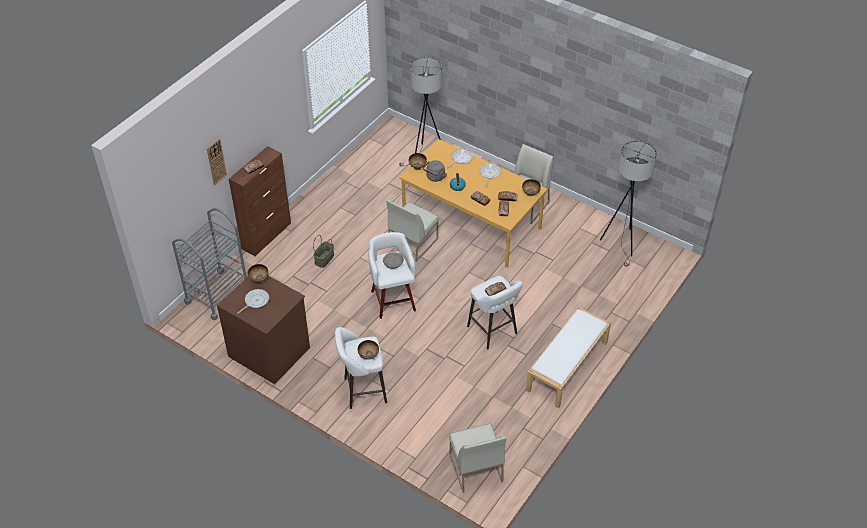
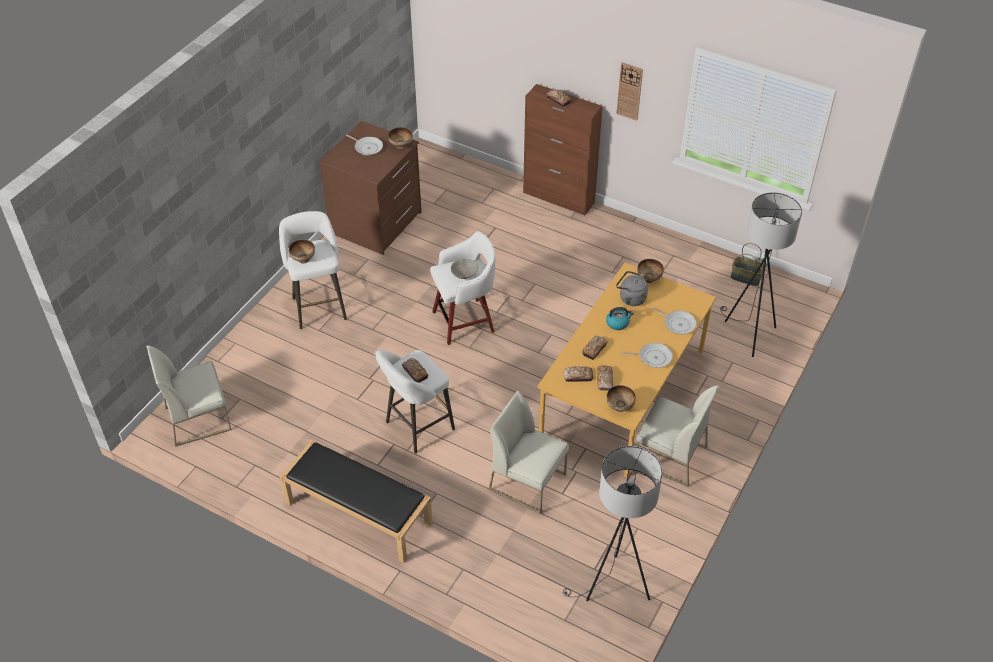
camera: 85 degrees right, 0 degrees up
(216, 161) = (526, 47): wall clock -> wall clock (629, 91)
(217, 294) = (459, 172): grey cart -> none
(324, 259) = (527, 251): basket -> basket (746, 277)
(412, 242) = (571, 332): white chair -> white chair (528, 481)
(567, 366) = (357, 513): white bench -> black bench

